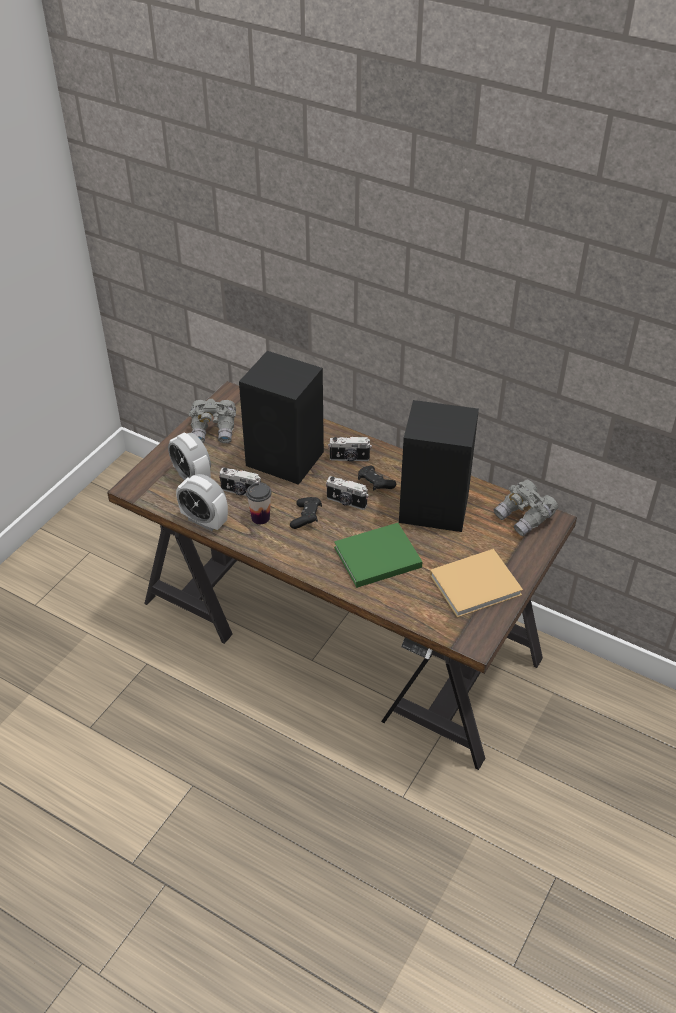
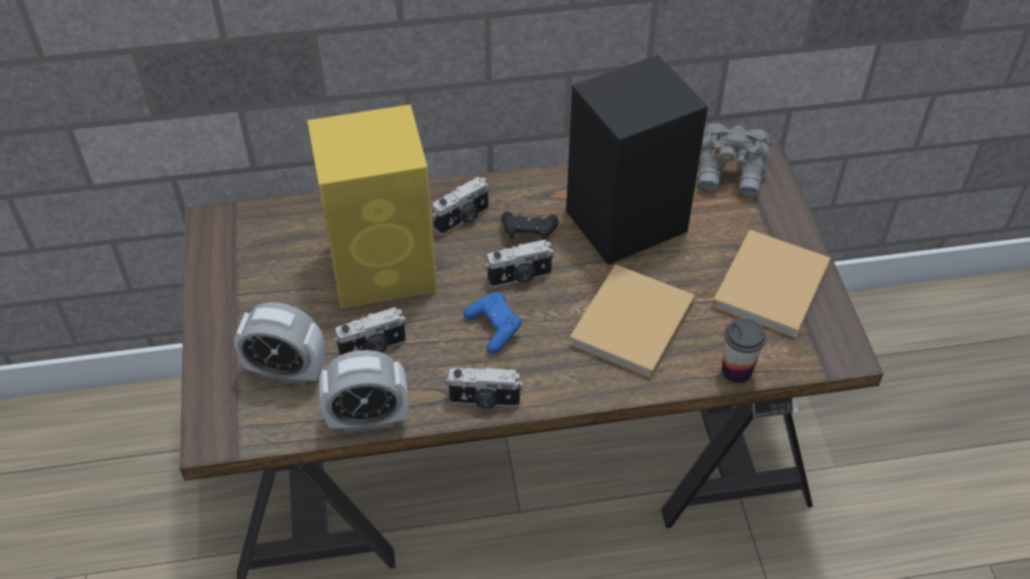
camera: 40 degrees left, 5 degrees up
(214, 430) = (244, 285): grey binoculars -> none
(260, 517) = (437, 366): cup -> cup (736, 371)
(264, 546) = (484, 401): none -> camera
(286, 459) = (385, 267): black speaker -> yellow speaker
(306, 518) = (494, 328): black game controller -> blue game controller
(375, 558) = (630, 326): green book -> beige book

